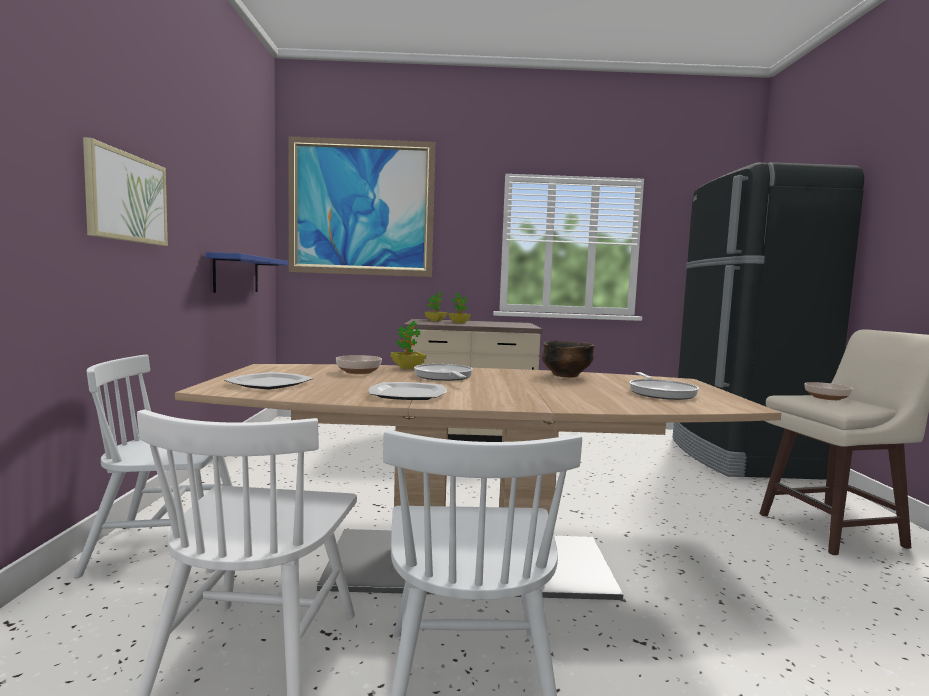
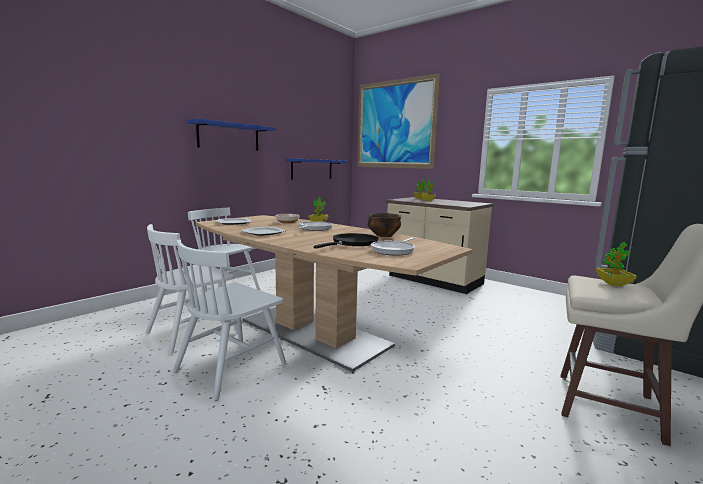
camera: 40 degrees right, 5 degrees up
(126, 198) = (229, 136): picture -> blue shelf
(586, 391) = (353, 243): none -> black frying pan
(826, 397) = (613, 284): bowl -> potted plant

